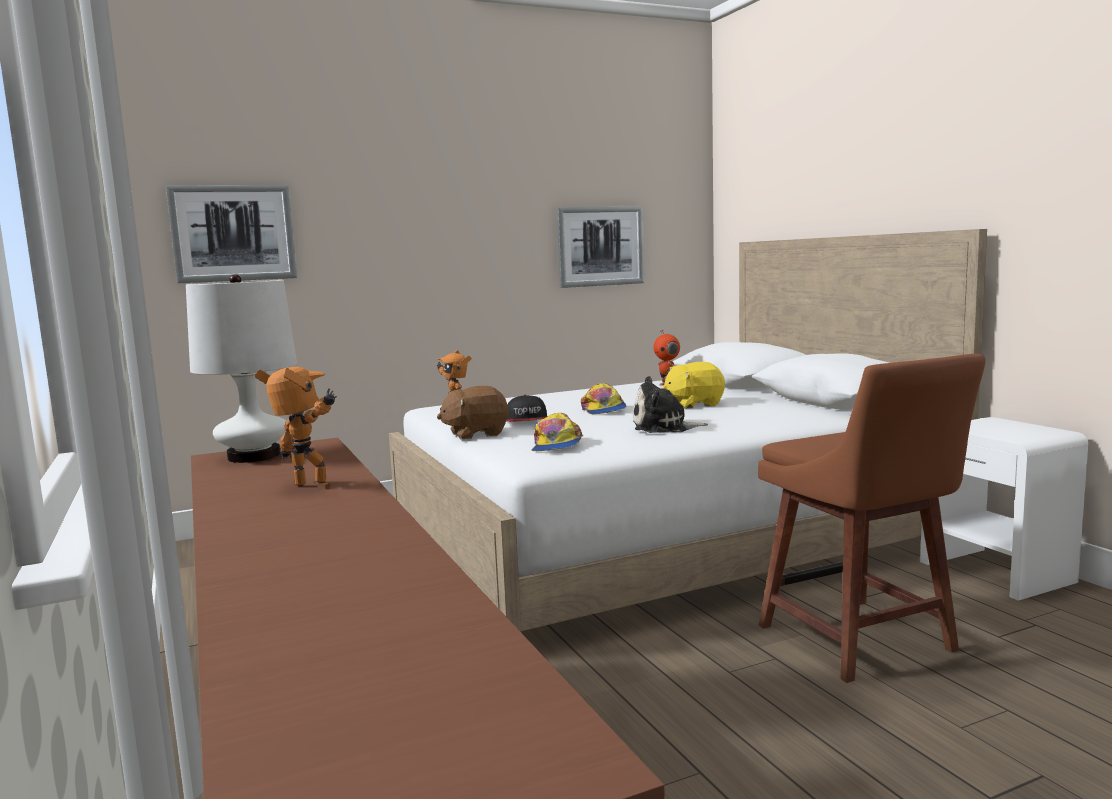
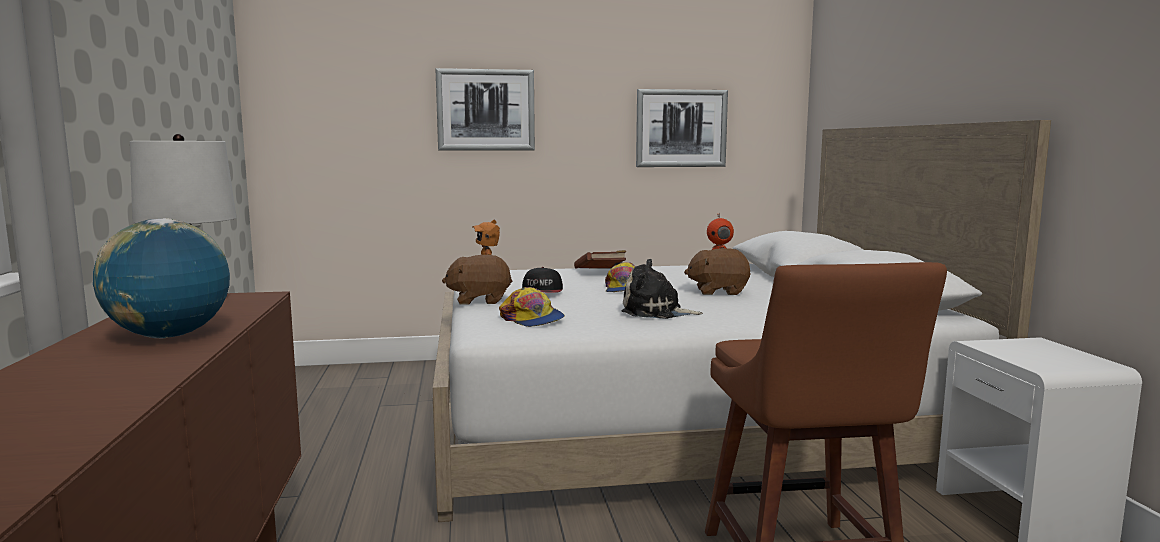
camera: 15 degrees right, 0 degrees up
(233, 233) = (331, 104): picture -> picture (485, 110)
(309, 488) = (169, 336): toy robot -> globe
(556, 445) = (532, 319): cap -> cap turned 60 degrees counterclockwise
(558, 398) = (600, 273): none -> brown book
(694, 404) = (718, 291): yellow plush toy -> brown plush toy

